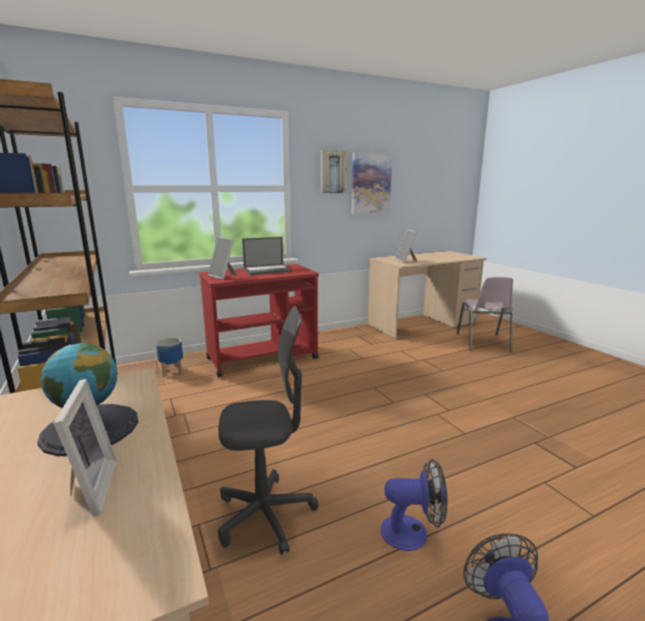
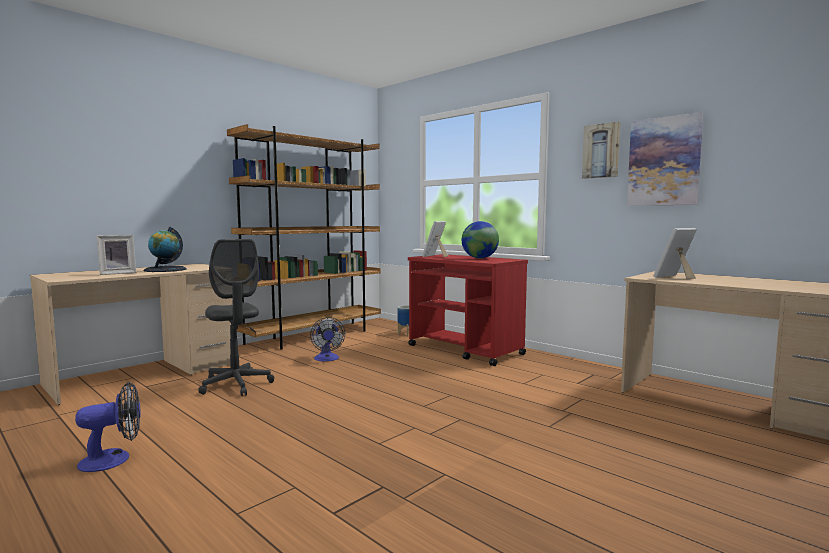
camera: 70 degrees right, 10 degrees down
(268, 270) = (479, 258): laptop -> globe
(412, 532) = (217, 426): fan -> fan (327, 359)
(483, 343) = (734, 455): pink chair -> none

